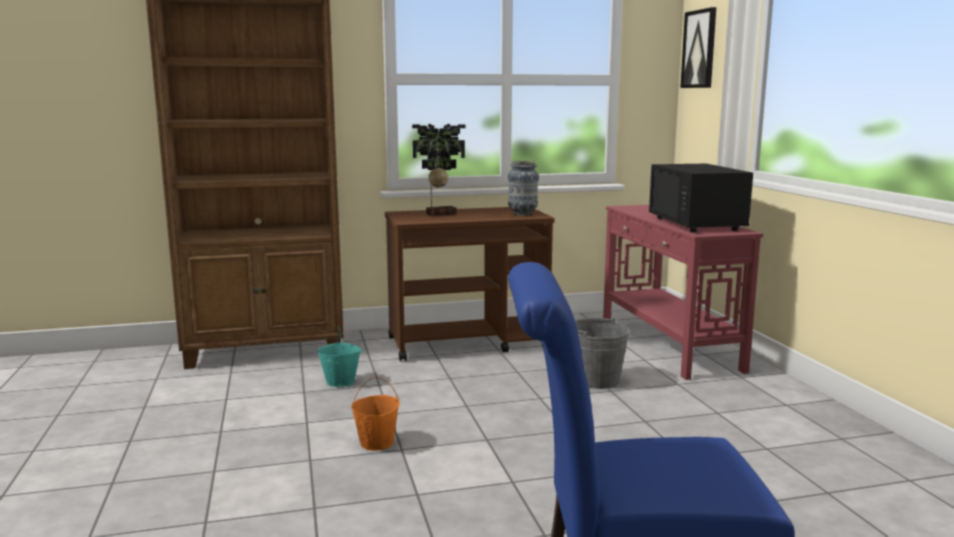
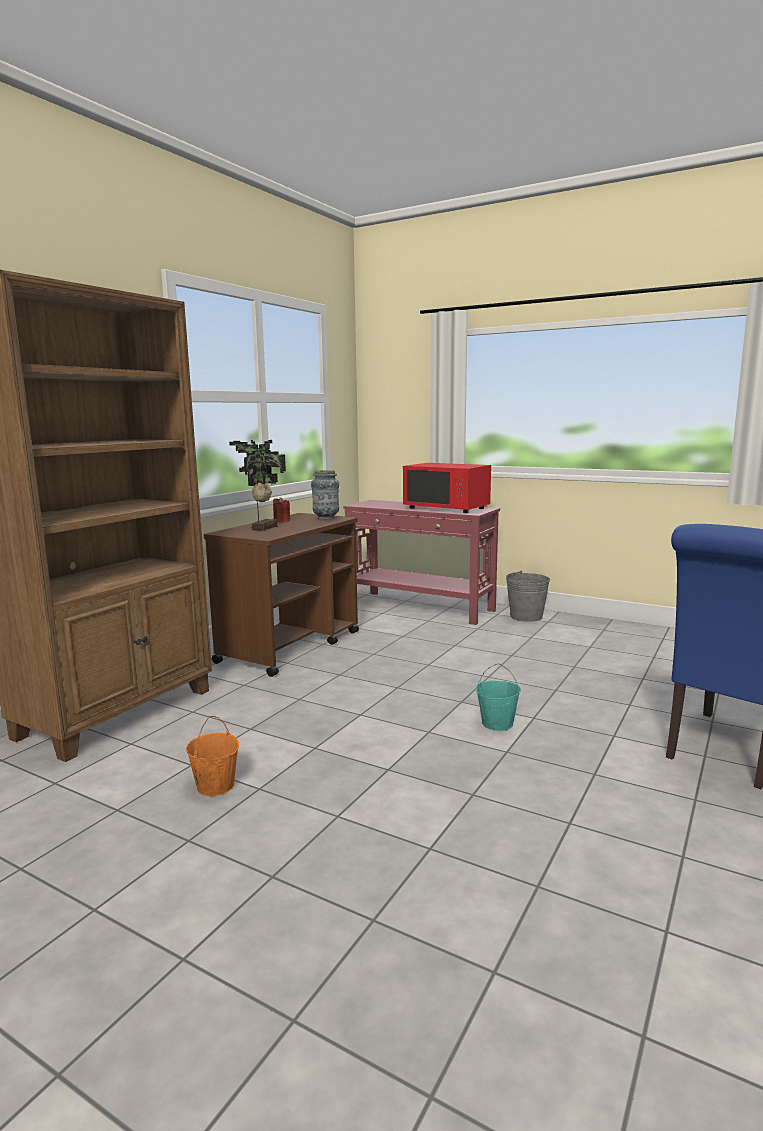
camera: 45 degrees left, 0 degrees up
(341, 382) = (263, 709): turquoise bucket -> turquoise bucket (497, 724)
(377, 443) = (403, 736): orange bucket -> orange bucket (215, 786)
(480, 210) = (281, 521): none -> red candle
(597, 380) = (433, 642): grey bucket -> grey bucket (526, 616)
(696, 224) = (447, 508): black microwave -> red microwave
(699, 49) = (383, 374): picture -> none

